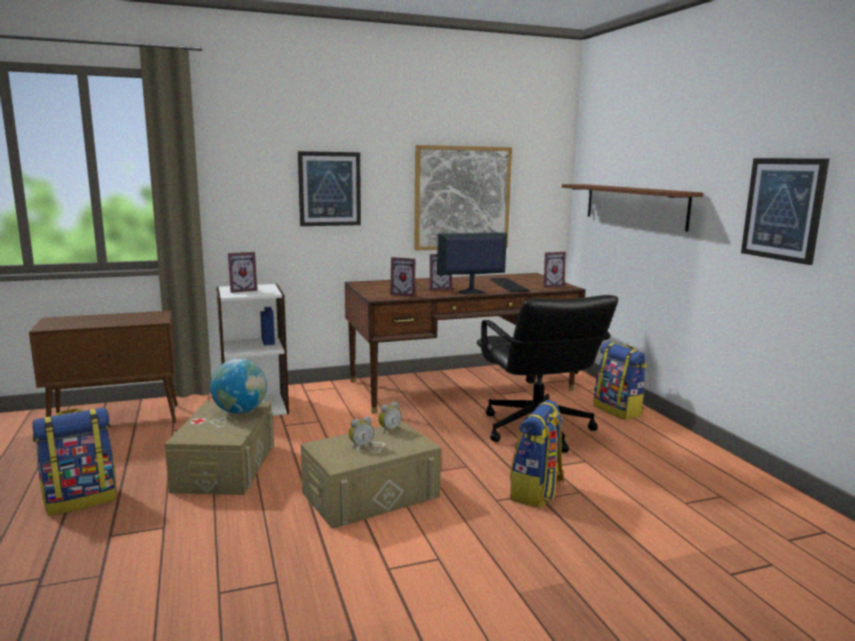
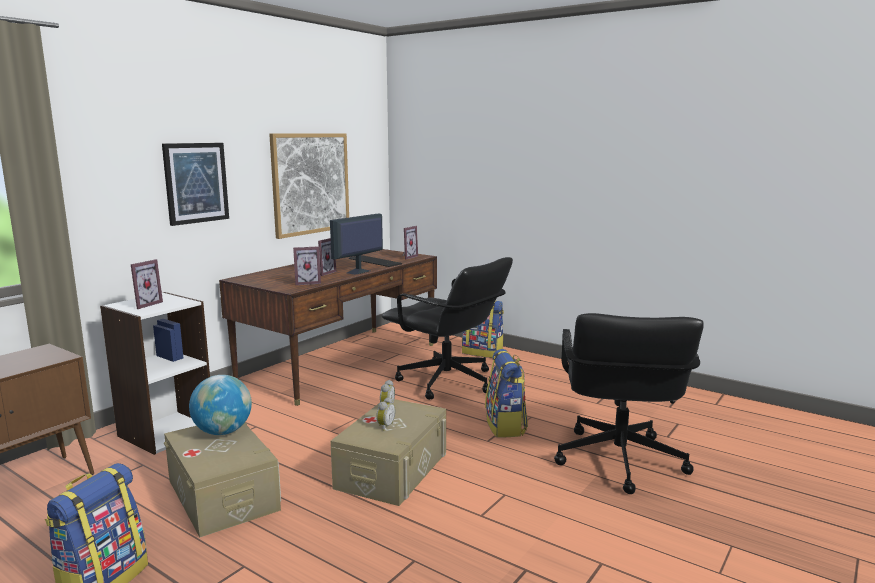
camera: 35 degrees left, 0 degrees up
(618, 576) = (618, 460): none -> black office chair
(634, 205) = (465, 181): brown shelf -> none
(783, 209) = (608, 180): picture -> none

